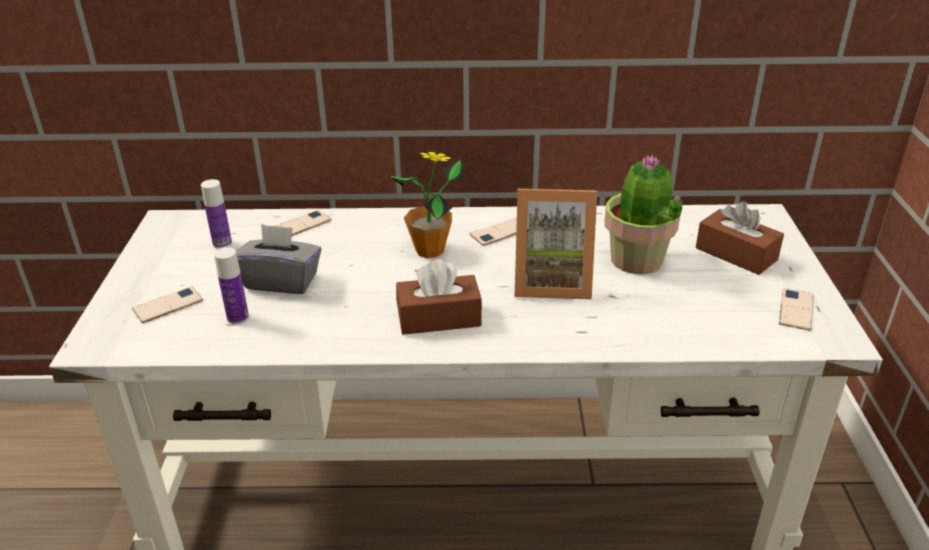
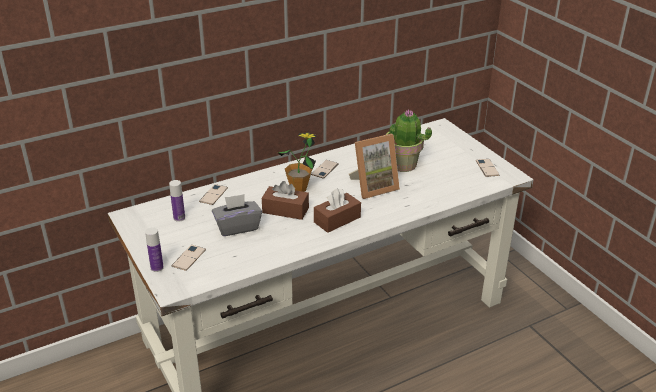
camera: 30 degrees left, 0 degrees up
(238, 317) = (235, 251): bottle -> bottle (157, 268)
(736, 254) = (443, 149): brown tissue box -> brown tissue box (285, 210)

